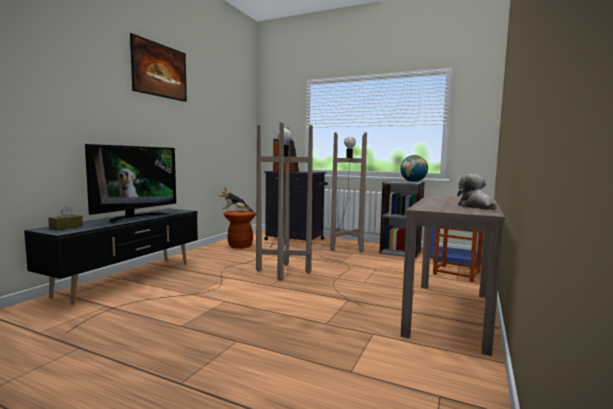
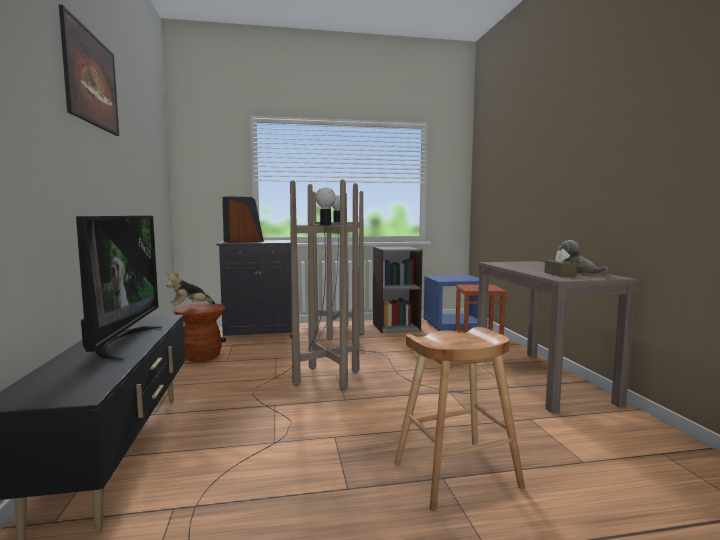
camera: 35 degrees left, 0 degrees up
(66, 227) = (51, 386): brown tissue box -> brown tissue box (559, 274)
(247, 342) = (456, 475): none -> brown stool
(413, 182) = (404, 247): globe -> none

